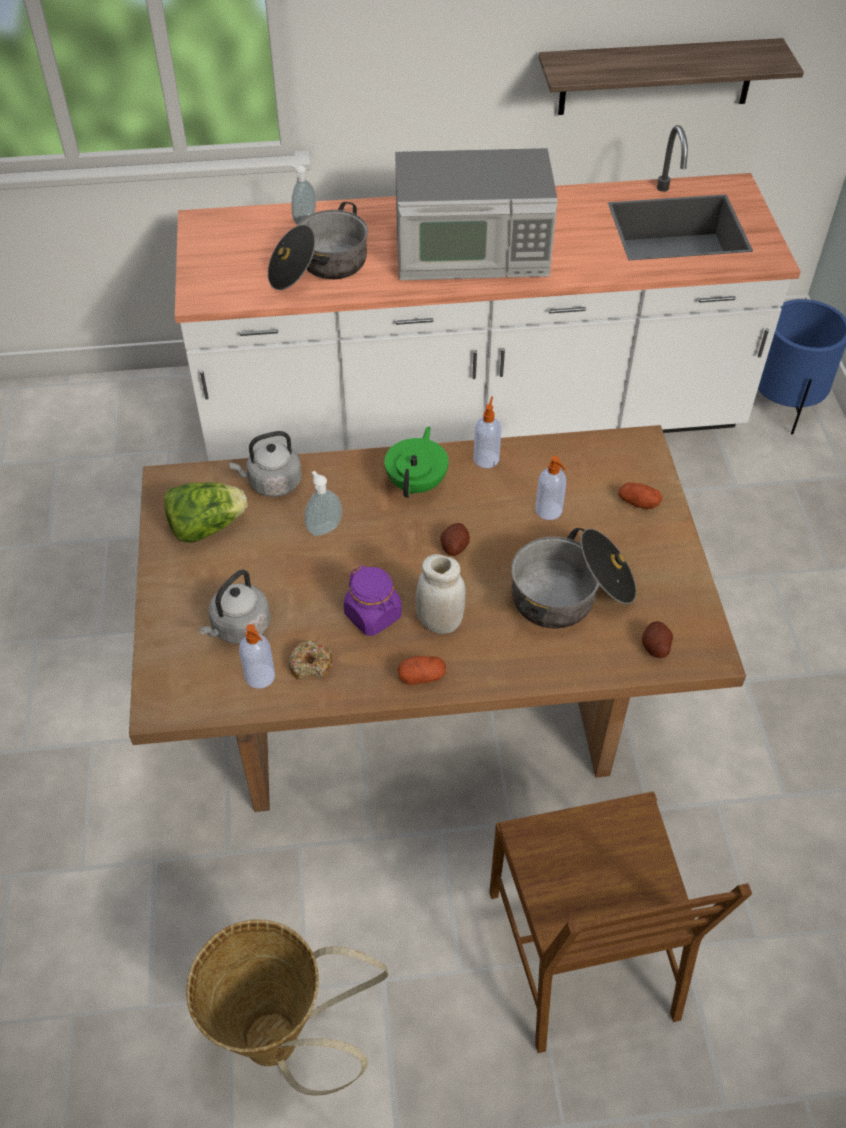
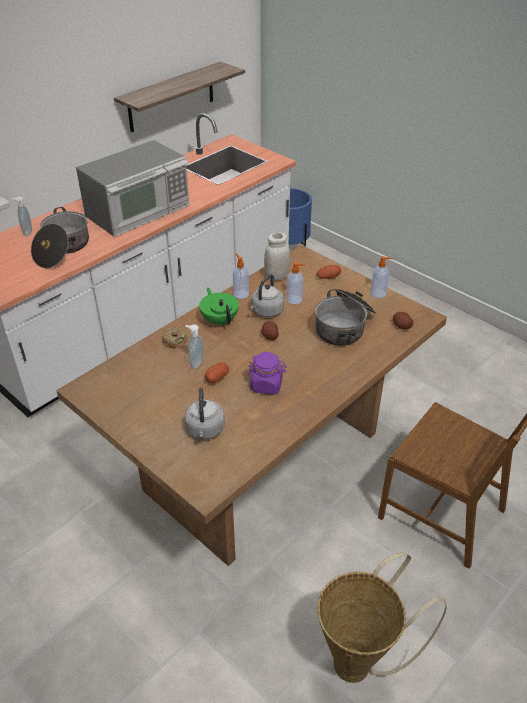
camera: 40 degrees left, 10 degrees down
(206, 527) = (130, 397): lettuce -> none
(260, 677) = (243, 444): soap dispenser -> soap dispenser (378, 293)
(272, 483) = (143, 358): grey kettle -> grey kettle (266, 312)
(311, 665) = (262, 424): donut -> donut (175, 340)
(422, 676) = (320, 396): potato -> potato (217, 377)
(439, 622) = (301, 369): white jar -> white jar (277, 276)

